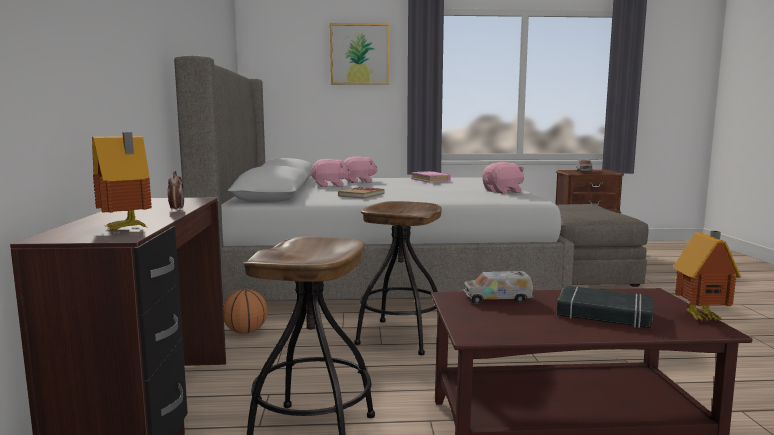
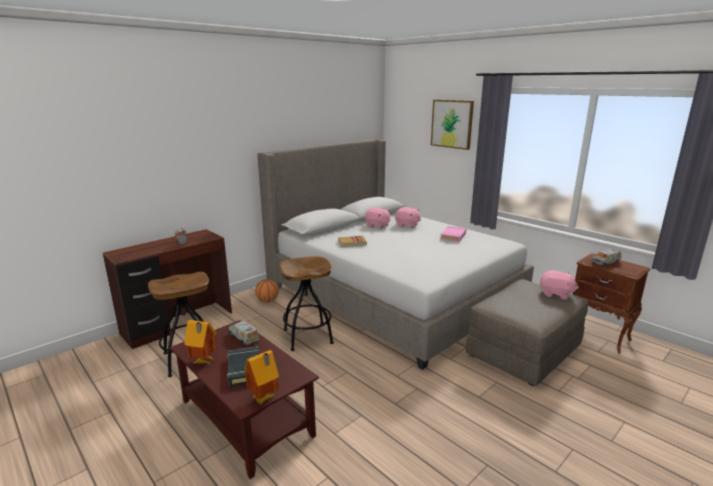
camera: 50 degrees right, 10 degrees up
(126, 229) = (135, 254): toy house -> toy house (203, 362)
(503, 191) = (437, 267): pink plush toy -> pink plush toy (556, 294)

